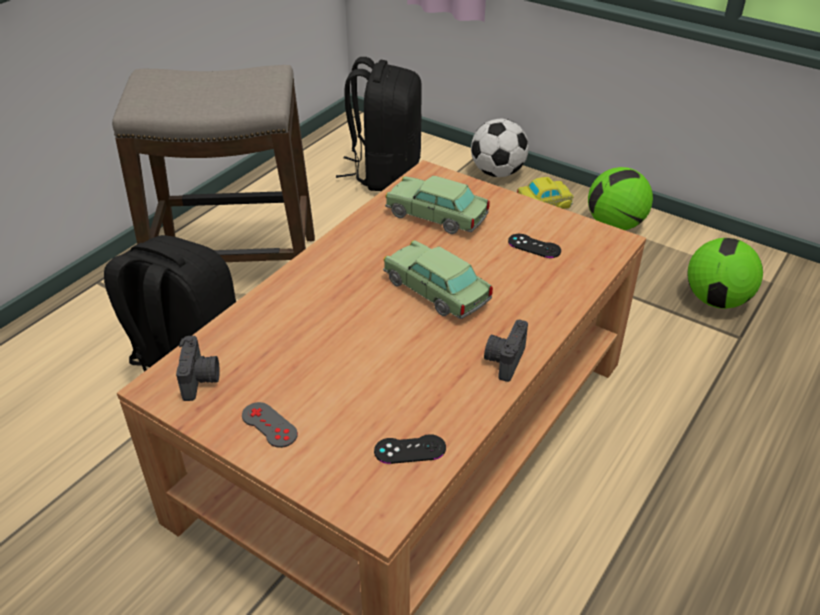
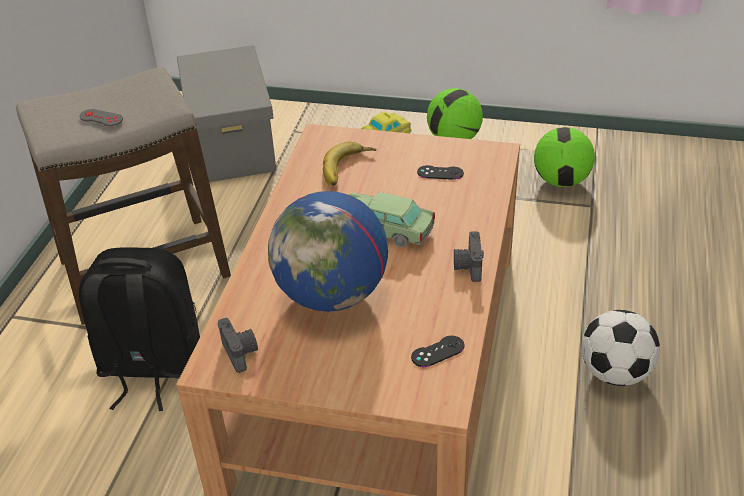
camera: 20 degrees left, 0 degrees up
(269, 425) = (320, 368): grey game controller -> grey game controller (101, 118)
(334, 347) = (332, 295): none -> globe
(385, 173) = (231, 144): black backpack -> grey storage box
(436, 216) = (348, 169): toy car -> banana
(498, 173) = (332, 118): football -> football (615, 373)

